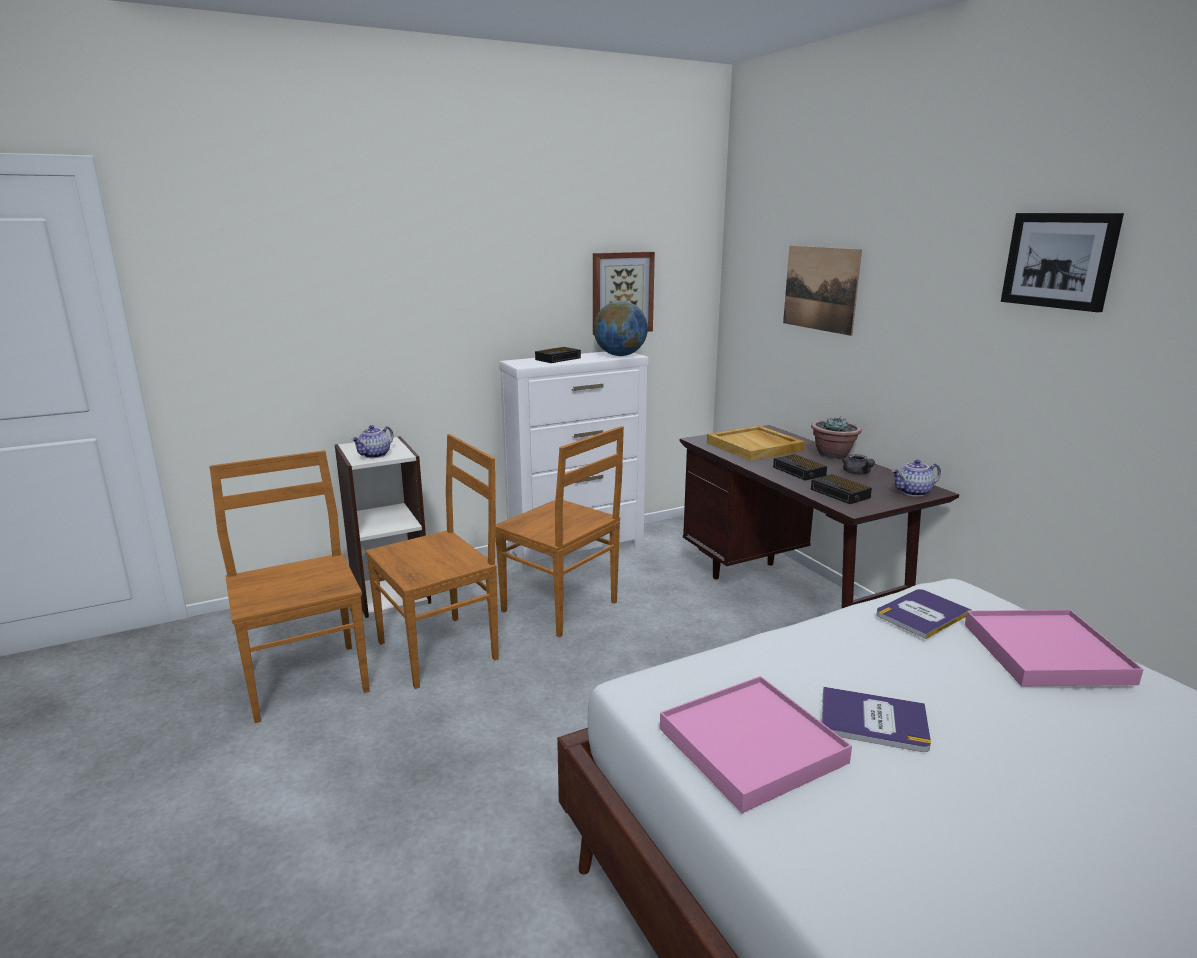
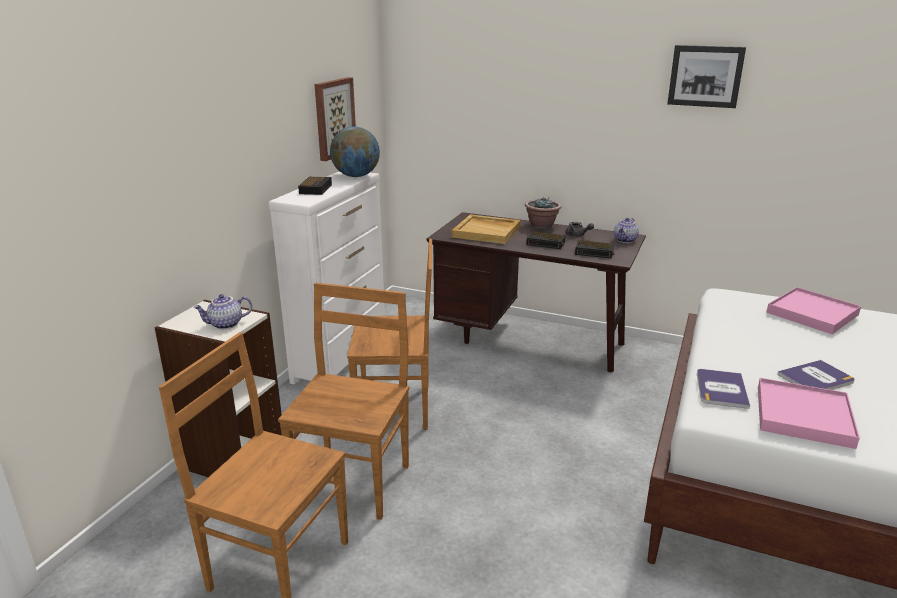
camera: 40 degrees left, 5 degrees up
(375, 455) = (225, 325): teapot -> teapot turned 75 degrees clockwise
(820, 288) = (503, 100): picture -> none
(922, 614) = (742, 314): book -> book (721, 389)

